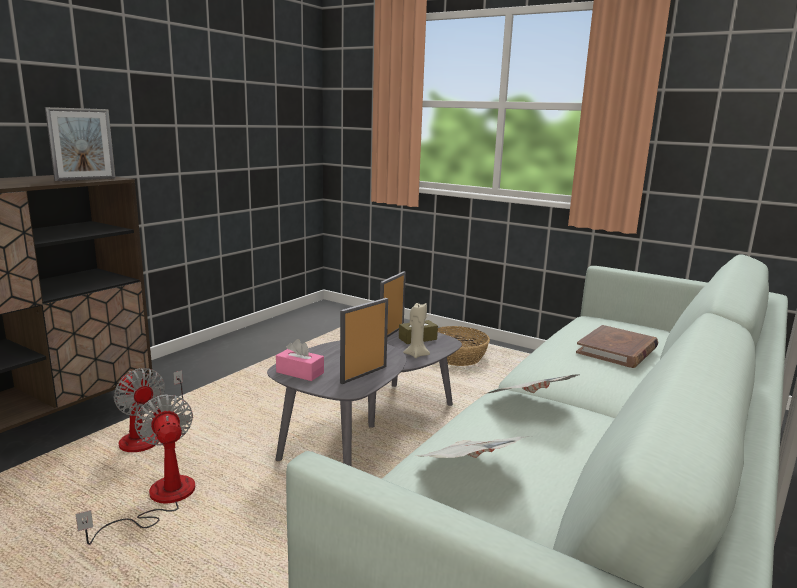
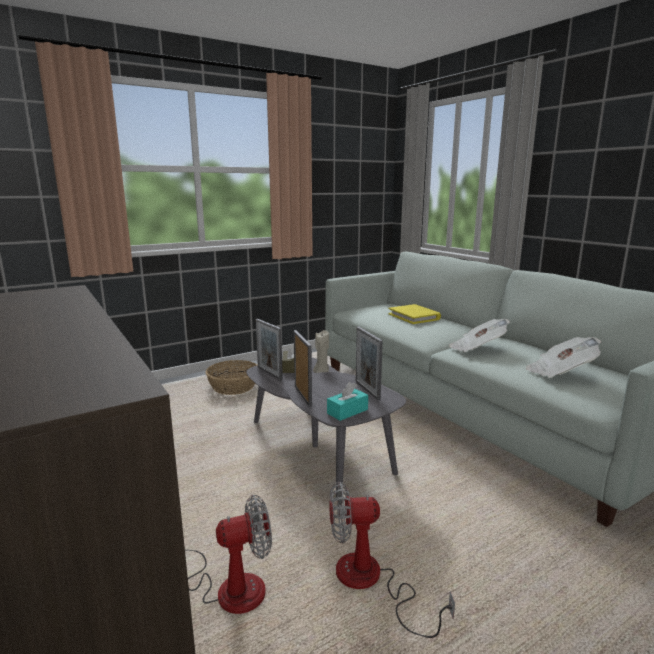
camera: 65 degrees left, 0 degrees up
(85, 179) = (56, 299): picture frame -> picture frame (303, 396)
(300, 372) = (347, 411): pink tissue box -> turquoise tissue box
(617, 350) = (414, 316): brown book -> yellow book

